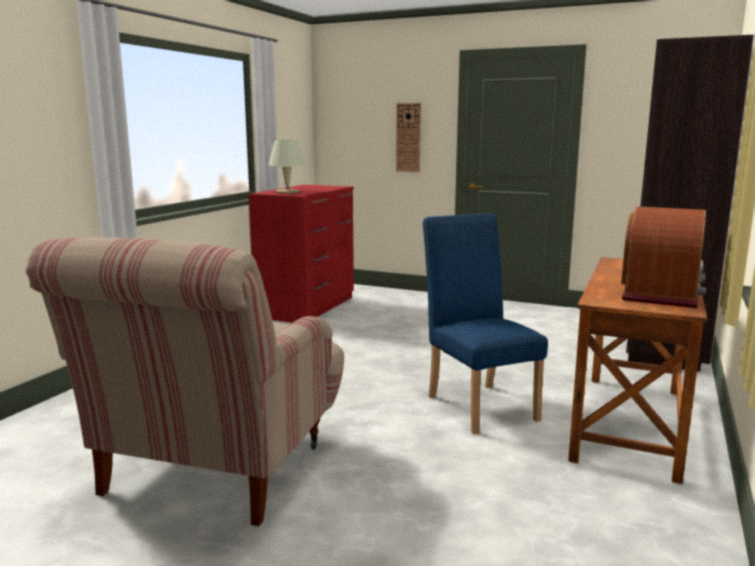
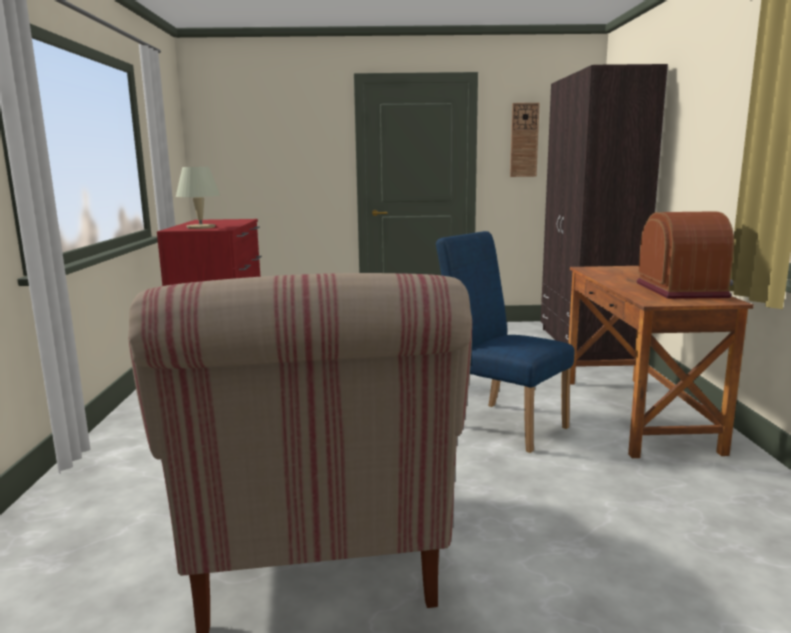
camera: 25 degrees left, 0 degrees up
(408, 137) = (302, 165): wall clock -> wall clock (524, 140)

